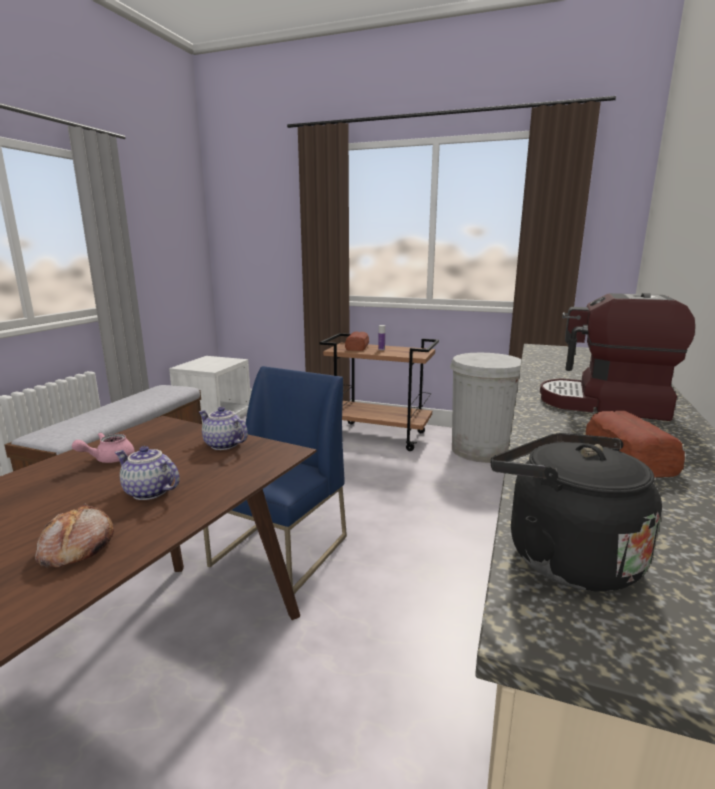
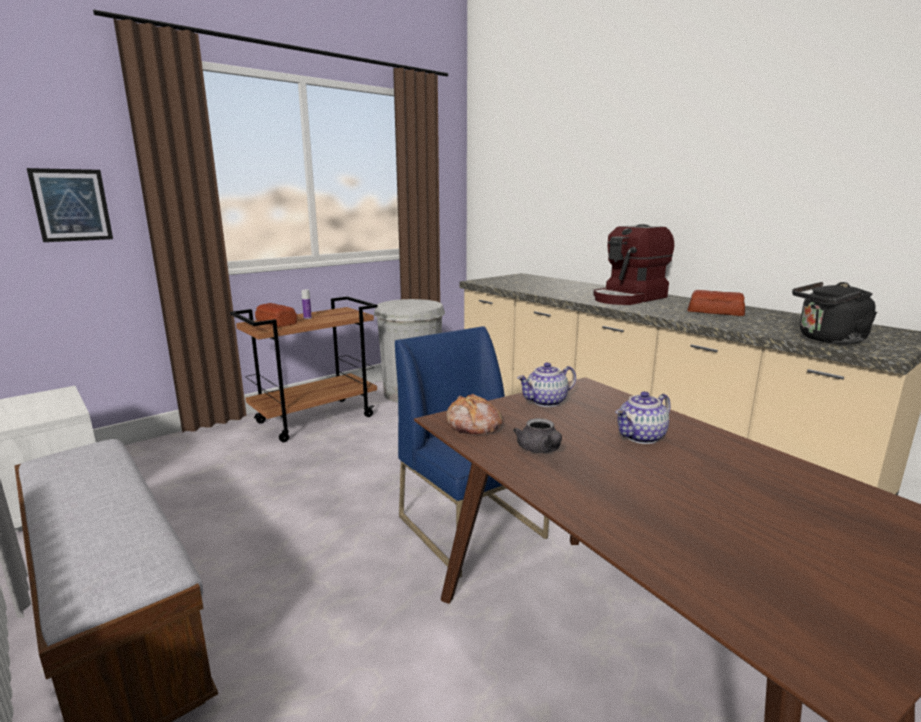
camera: 60 degrees left, 0 degrees up
(76, 548) = (742, 468): bread -> bread (473, 425)
(109, 459) = (540, 450): pink teapot -> grey teapot
(273, 250) = (71, 205): none -> picture

